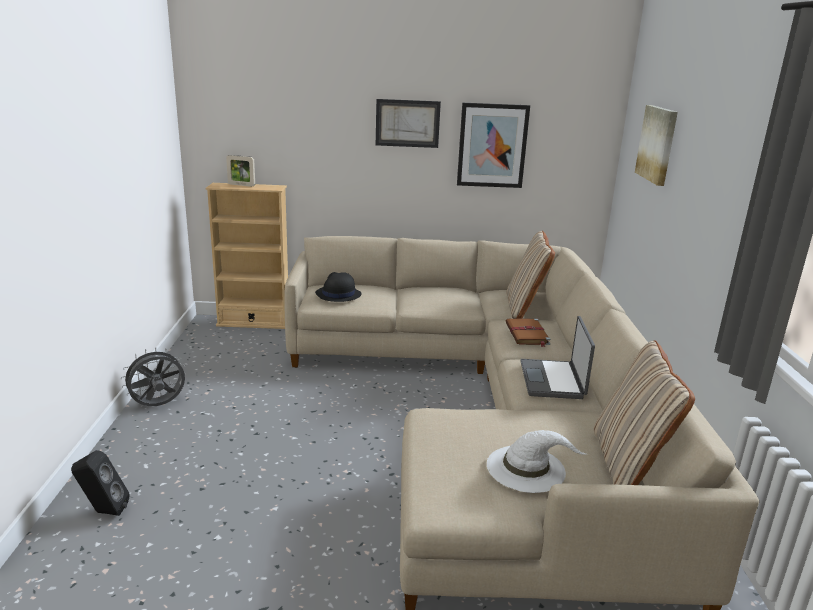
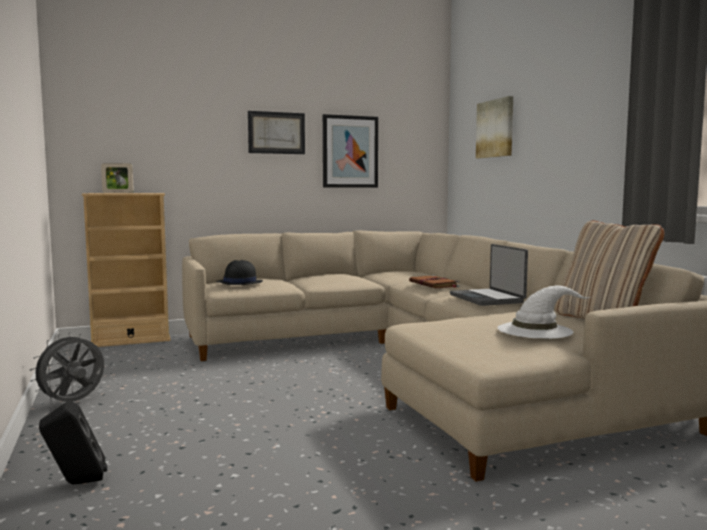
camera: 20 degrees left, 15 degrees down
(525, 307) = (412, 276): beige pillow -> none

